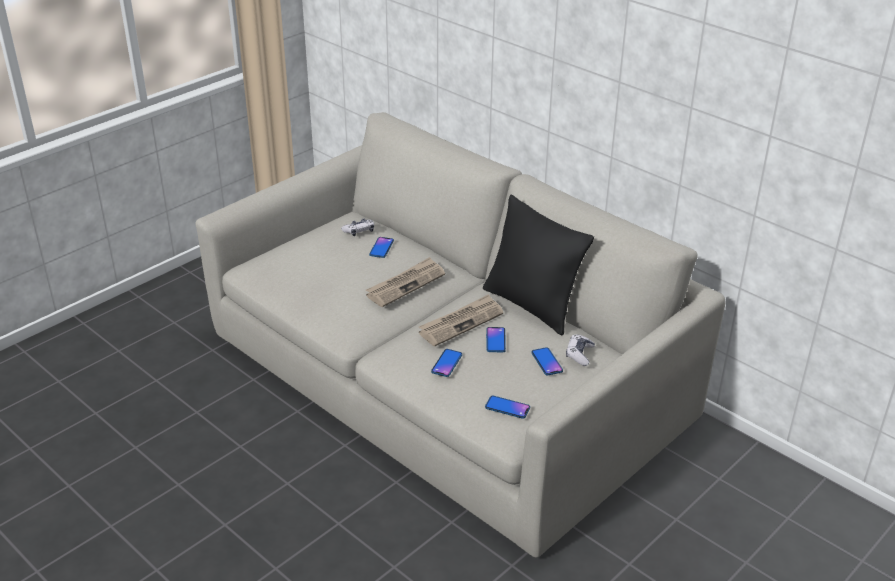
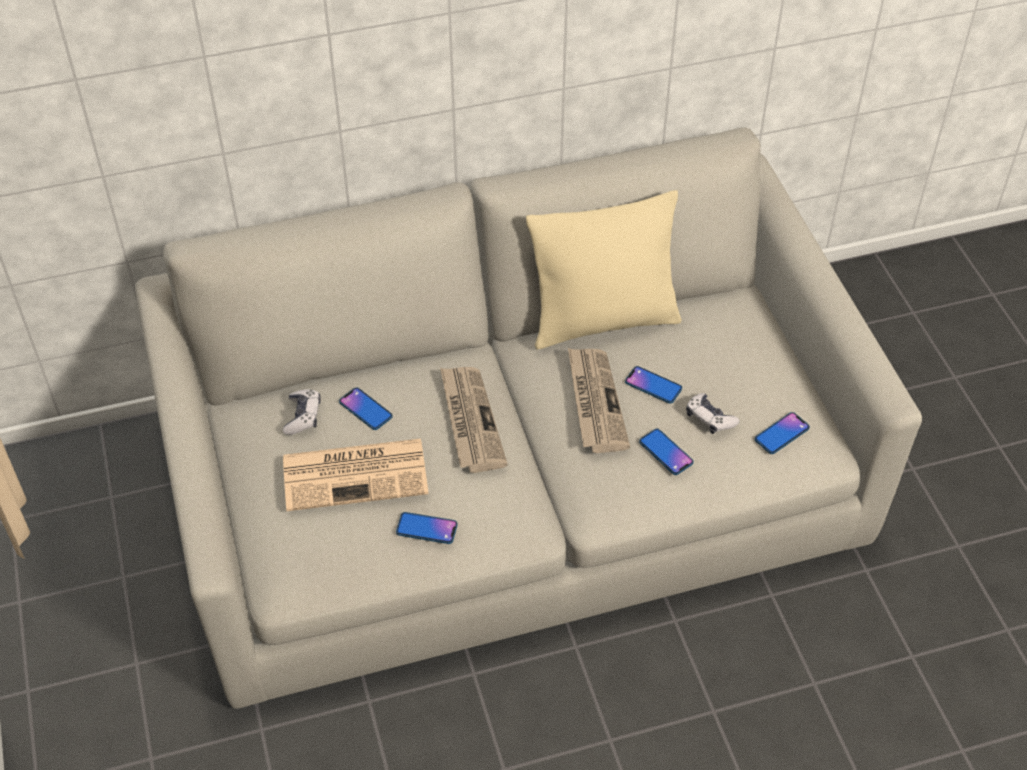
camera: 60 degrees left, 15 degrees up
(334, 260) = (357, 474): none -> newspaper
(531, 306) = (603, 321): black pillow -> beige pillow
(546, 362) = (723, 359): phone -> phone (426, 529)
(579, 354) = (726, 325): game controller -> game controller (709, 418)

